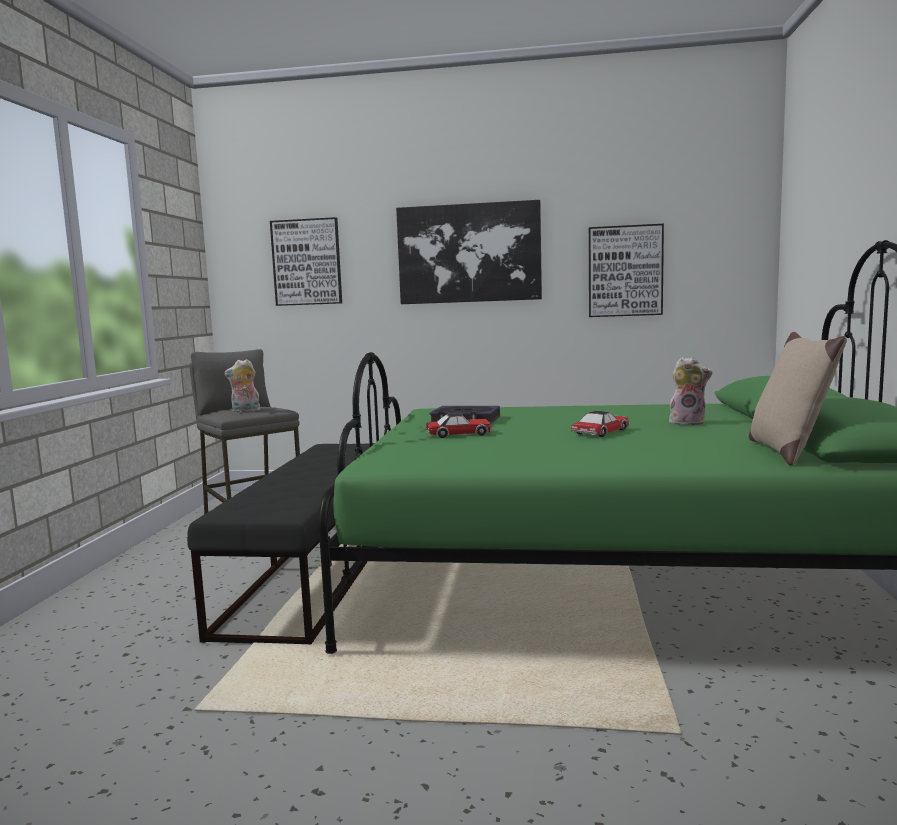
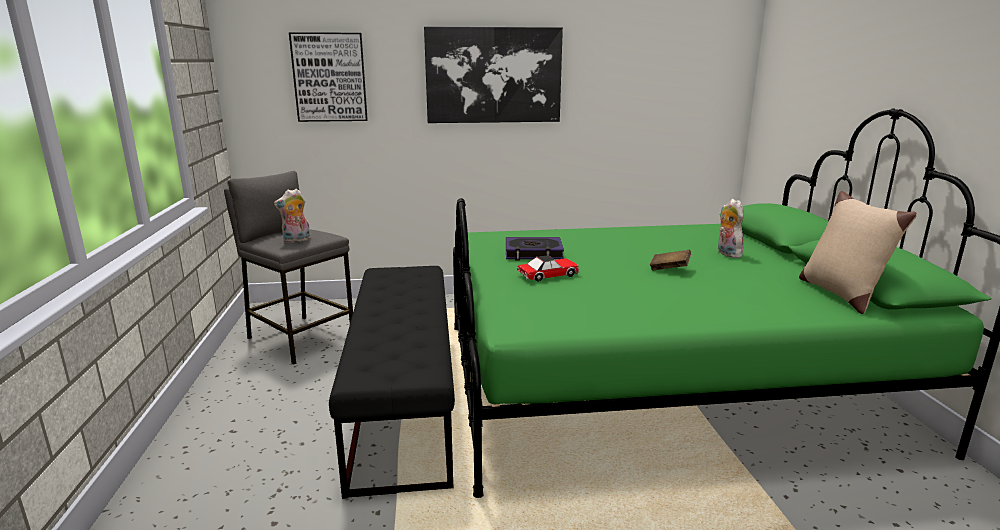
camera: 15 degrees left, 10 degrees up
(601, 432) = (669, 269): toy car -> brown book
(625, 271) = (631, 98): picture -> none
(688, 423) = (726, 254): plush toy -> plush toy turned 105 degrees counterclockwise

